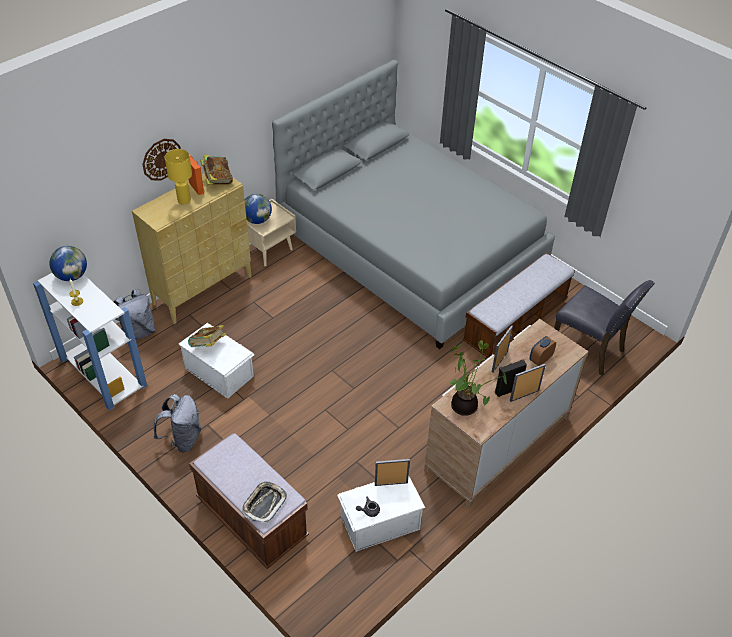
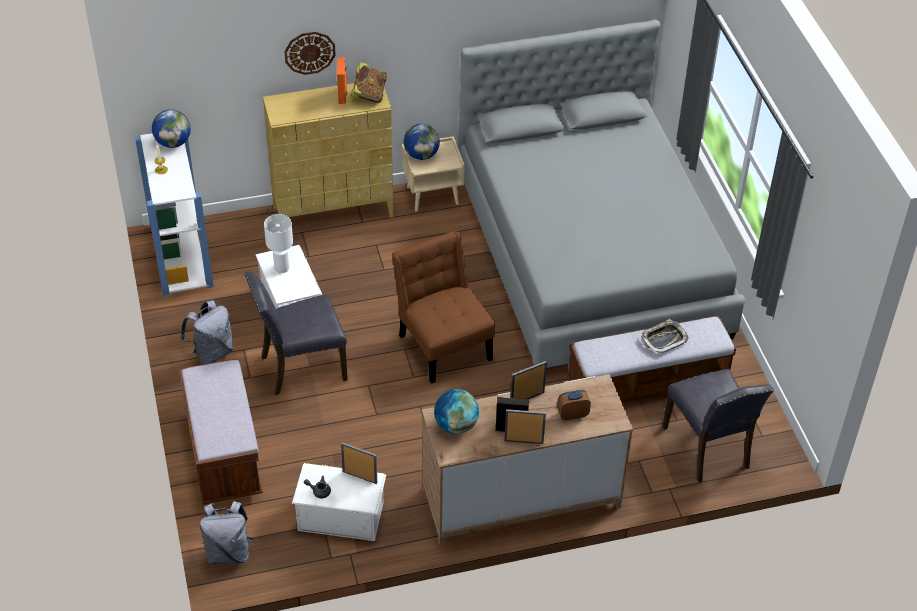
camera: 30 degrees right, 0 degrees up
(138, 332) = (240, 230): grey backpack -> grey backpack (228, 552)
(184, 200) = (320, 104): yellow table lamp -> none
(208, 346) = (282, 268): book -> white table lamp
(263, 418) = (301, 367): none -> grey chair
(264, 504) = (217, 434): tray -> tray (664, 339)
(357, 354) = (443, 343): none -> brown chair
(466, 406) = (456, 425): potted plant -> globe

